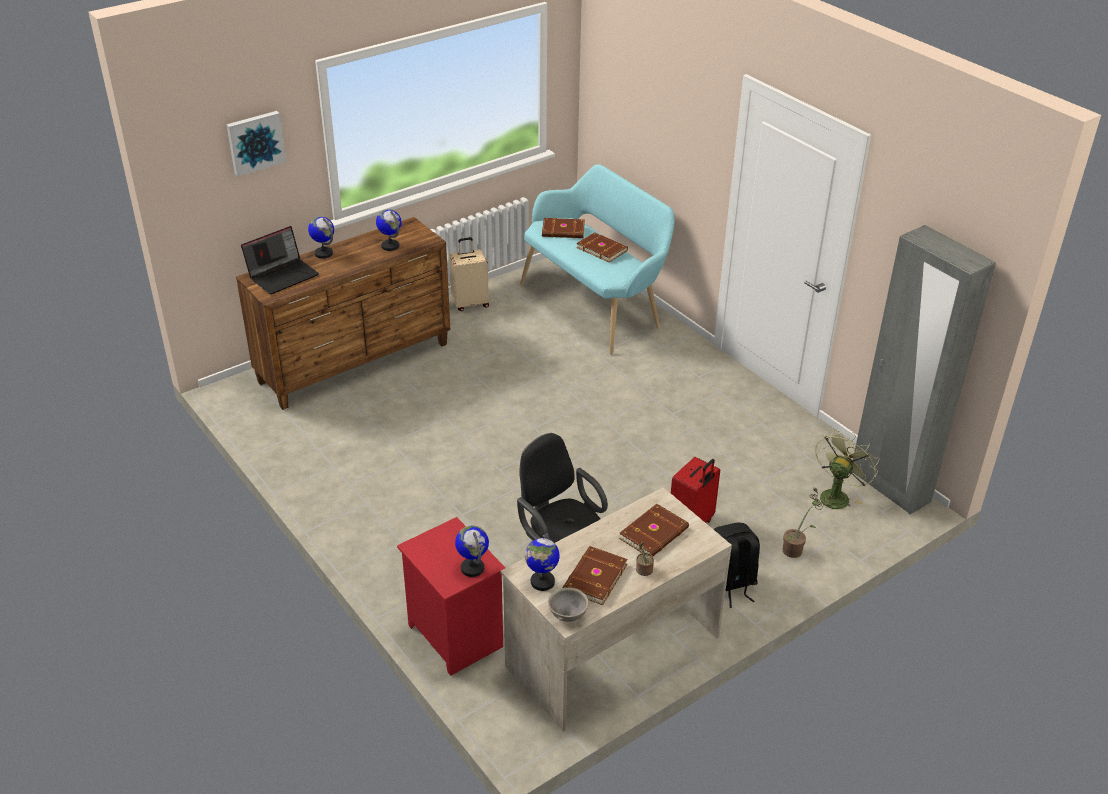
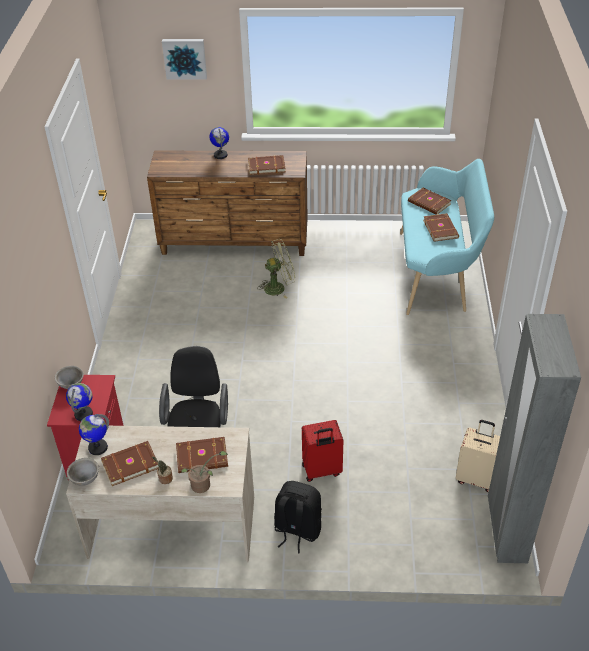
camera: 40 degrees right, 5 degrees up
(283, 275) = (180, 160): laptop -> none
(390, 246) = (266, 166): globe -> brown book
(421, 549) = (71, 384): none -> grey bowl
(470, 303) = (351, 233): beige suitcase -> beige suitcase (476, 478)
(795, 549) = (374, 534): potted plant -> potted plant (203, 485)
(836, 495) = (454, 512): green fan -> green fan (279, 287)

